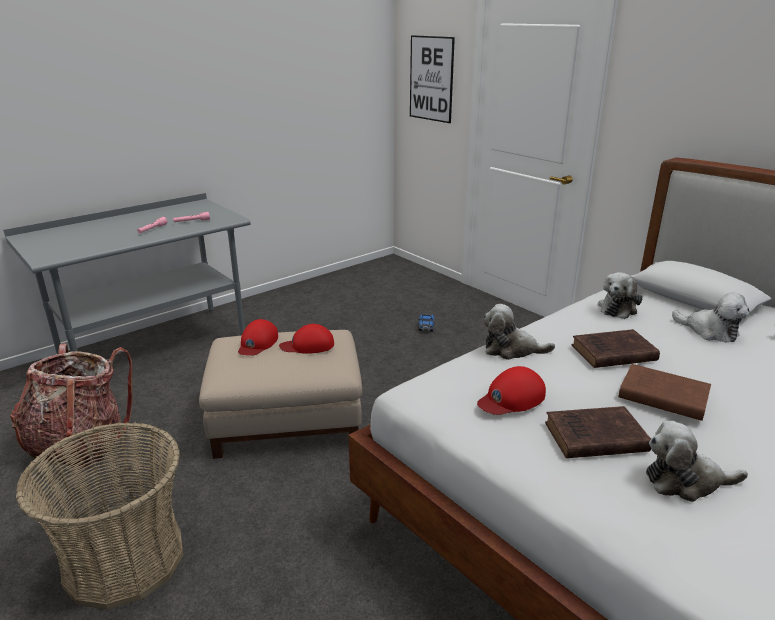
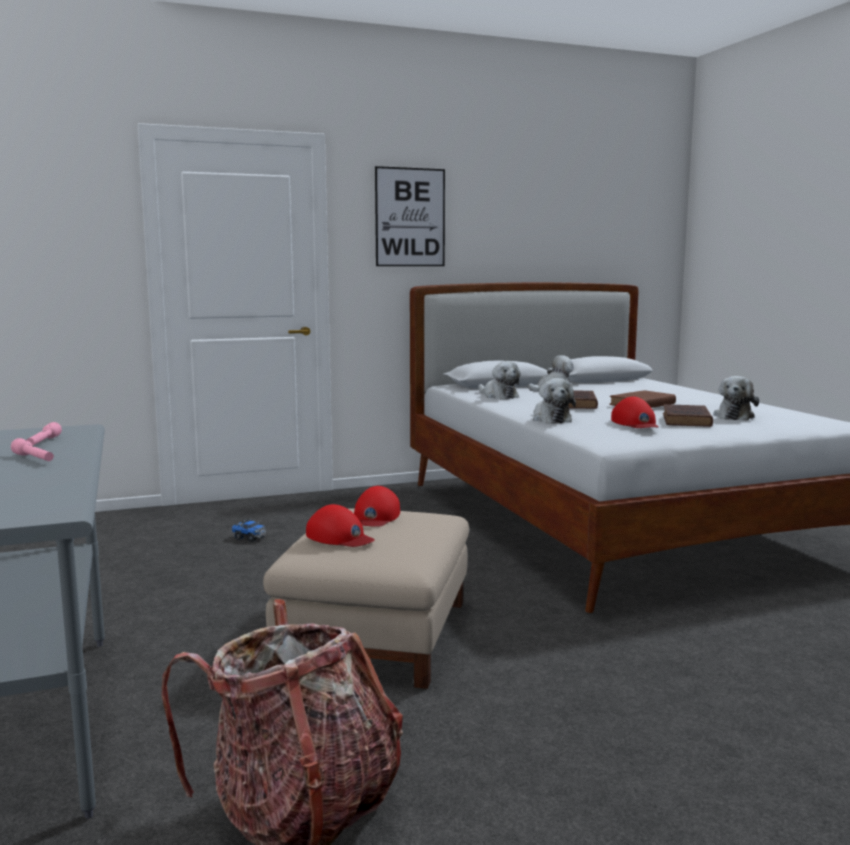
camera: 70 degrees left, 15 degrees down
(124, 559) = (607, 760): basket -> none
(431, 79) = (62, 241): picture -> picture (410, 217)
(511, 349) = (550, 419): plush toy -> plush toy turned 45 degrees counterclockwise

